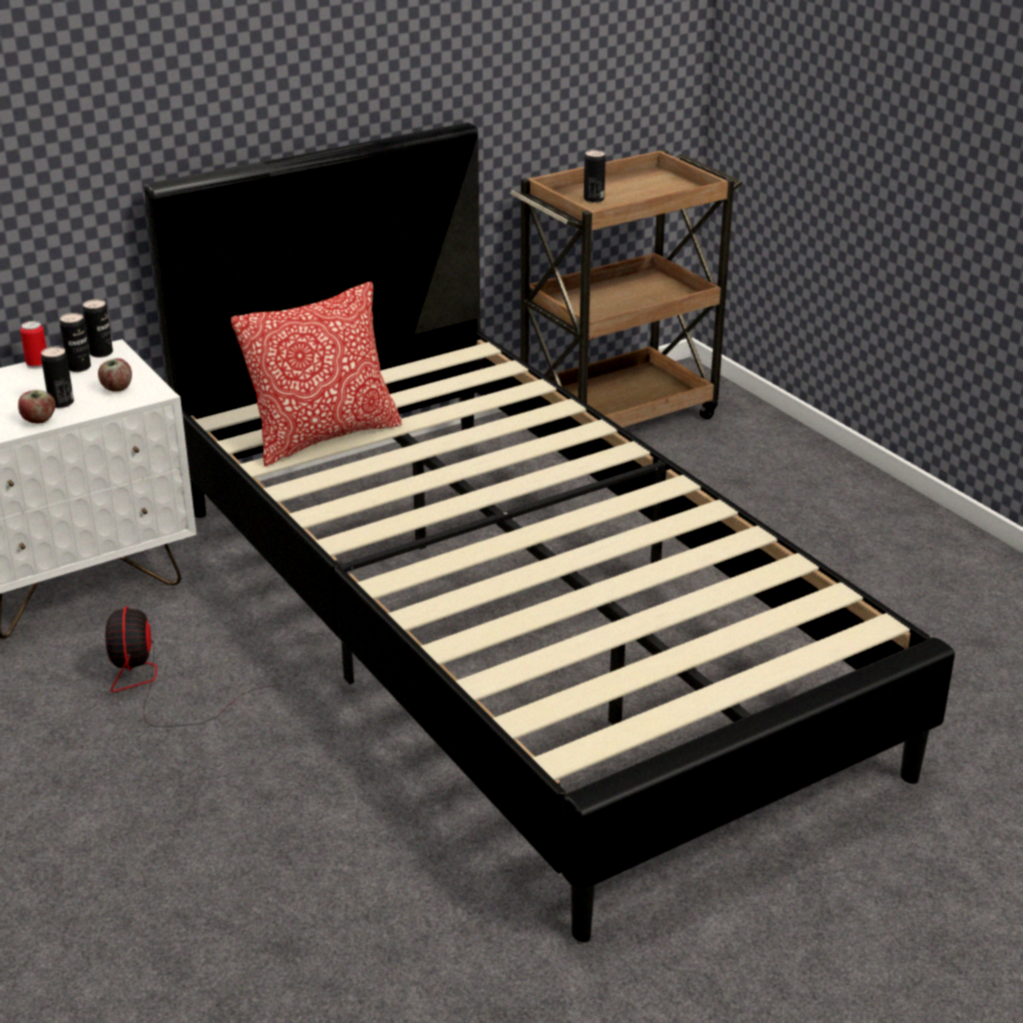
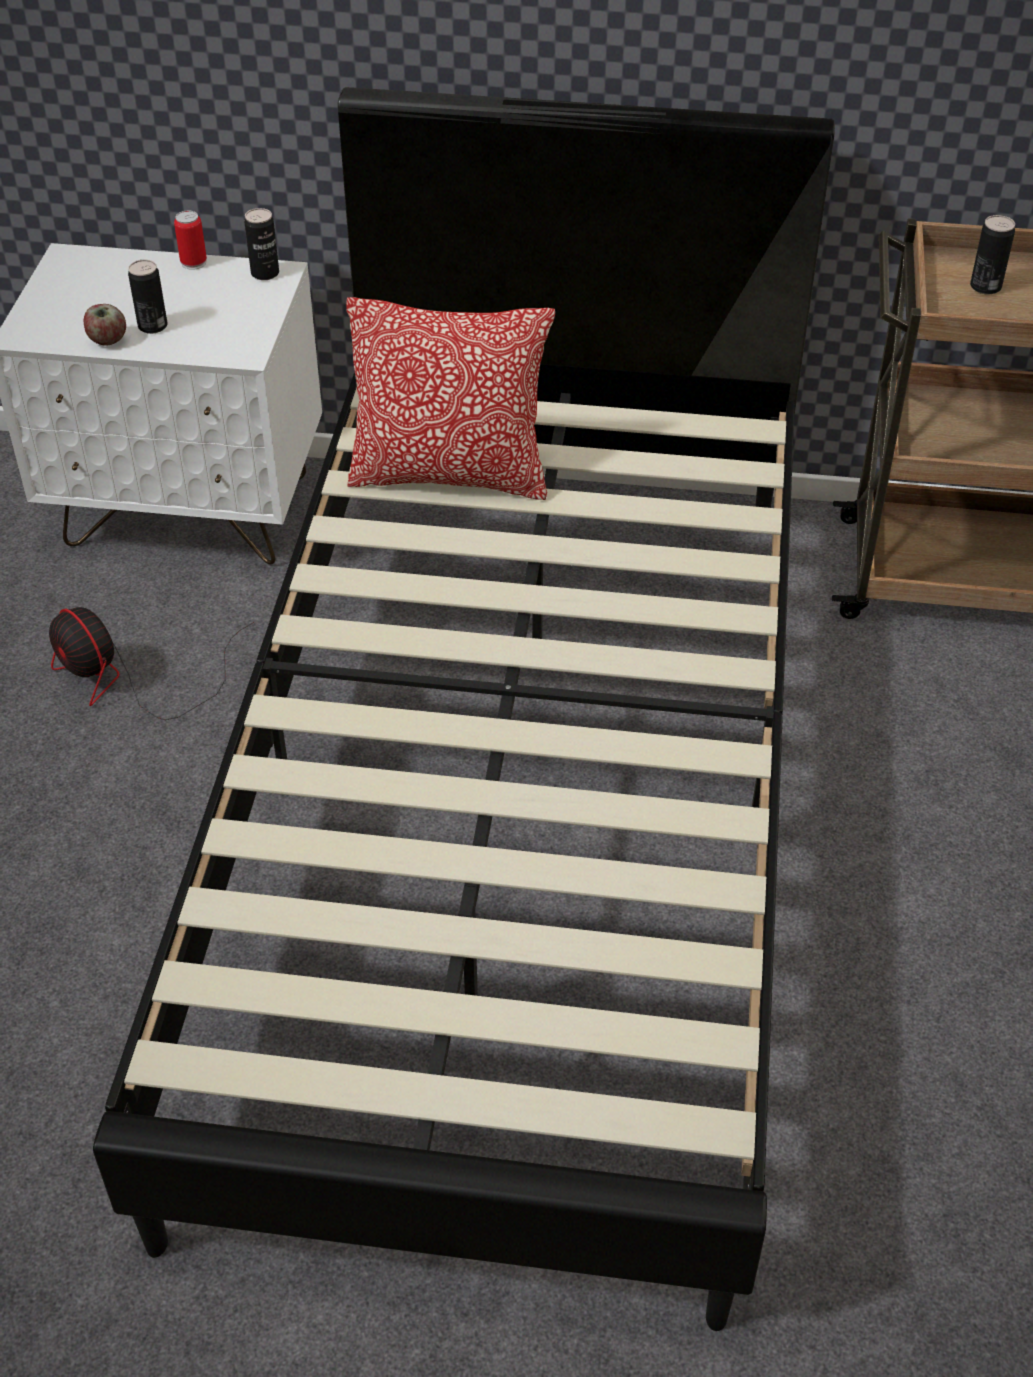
camera: 40 degrees right, 15 degrees up
(79, 367) = (223, 284): can -> none
(116, 388) = (221, 330): apple -> none
(157, 686) = (129, 679): fan -> fan turned 75 degrees counterclockwise

